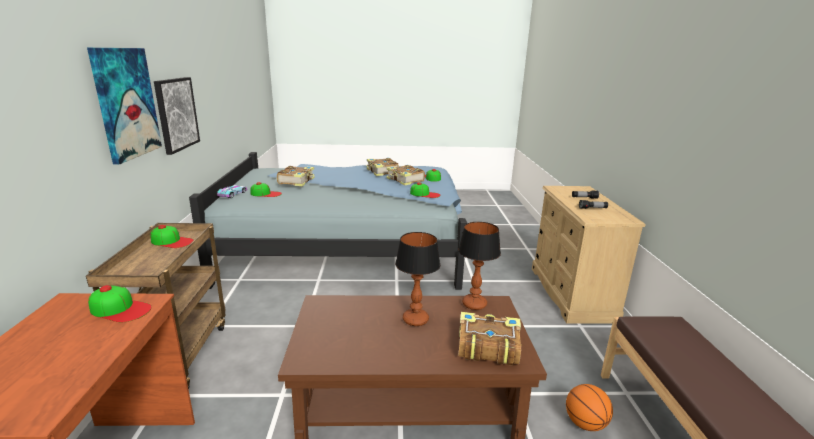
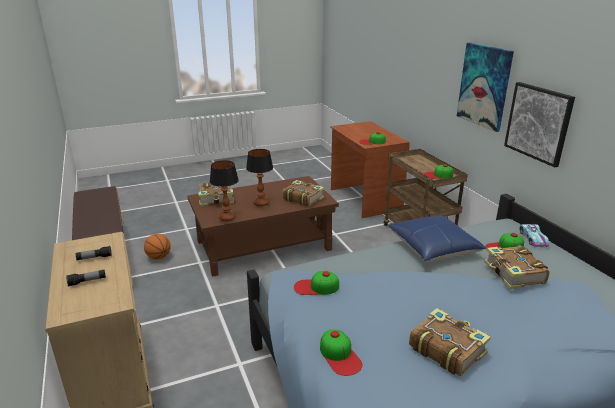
camera: 160 degrees right, 5 degrees up
(313, 201) = (433, 247): none -> blue pillow
(405, 180) = (377, 326): book -> book (303, 198)

